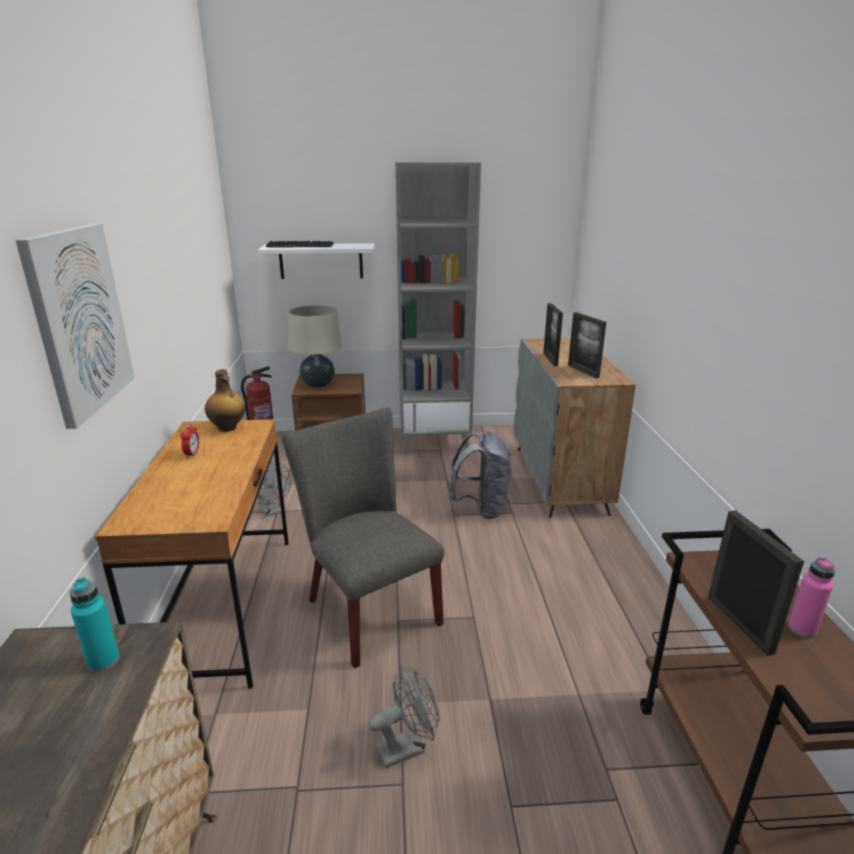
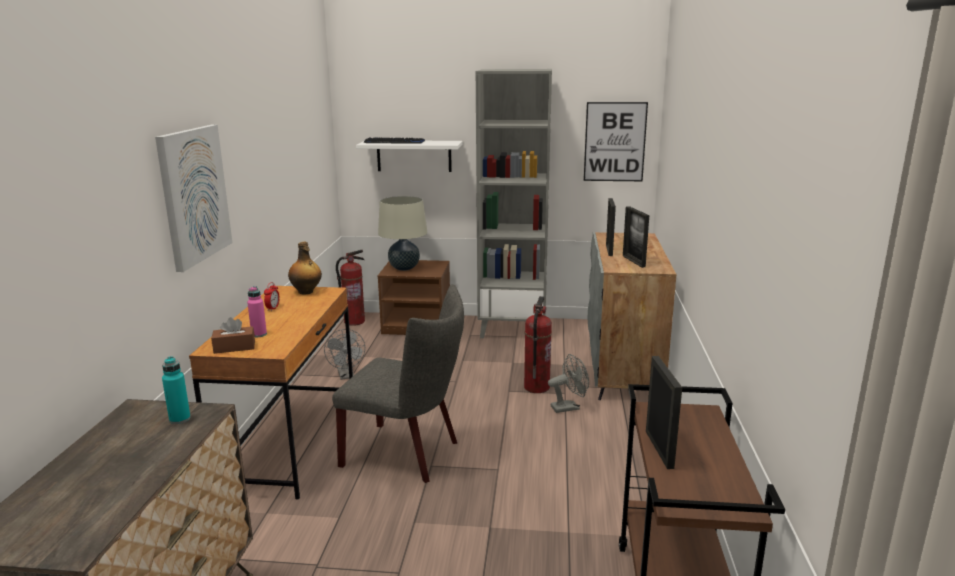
camera: 10 degrees right, 5 degrees down
(156, 518) = (234, 347): none -> brown tissue box
(367, 607) = (407, 454): grey chair -> grey chair turned 135 degrees clockwise
(407, 747) = (410, 550): grey fan -> grey fan (569, 407)
(481, 508) = (536, 387): grey backpack -> fire extinguisher
(535, 242) = (615, 142): none -> picture
(802, 629) = (709, 456): pink bottle -> pink bottle (259, 334)

